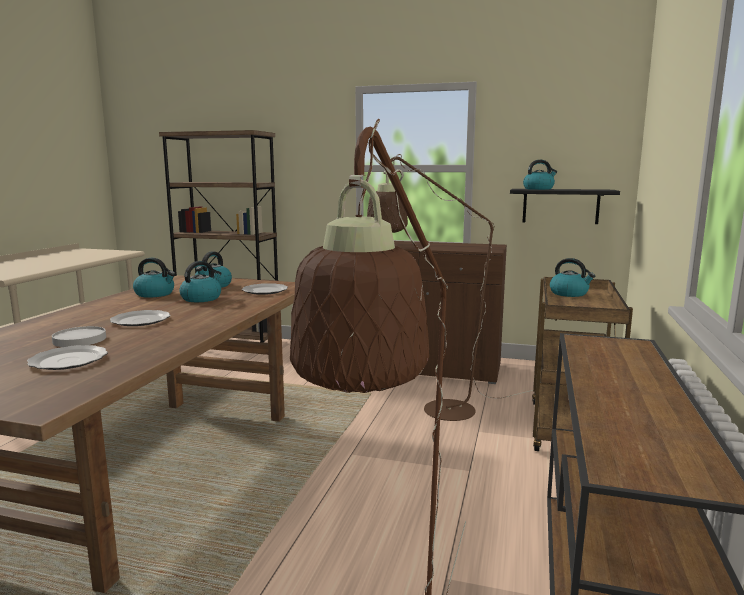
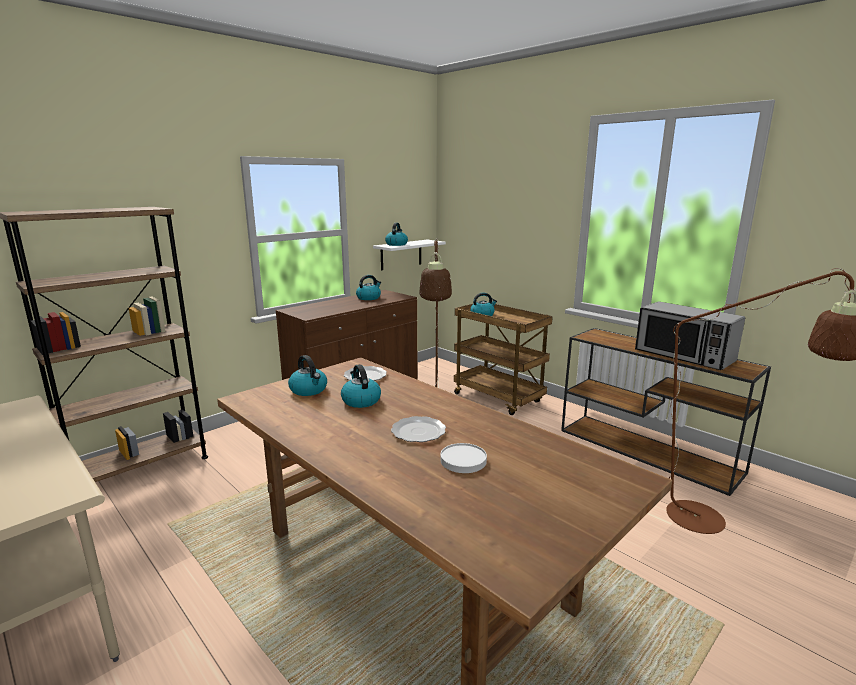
camera: 60 degrees left, 5 degrees up
(67, 360) = (528, 467): plate -> none
(155, 294) = (308, 417): kettle -> kettle (369, 298)
(560, 206) = (401, 254): black shelf -> white shelf
(630, 409) = (684, 356): none -> microwave

